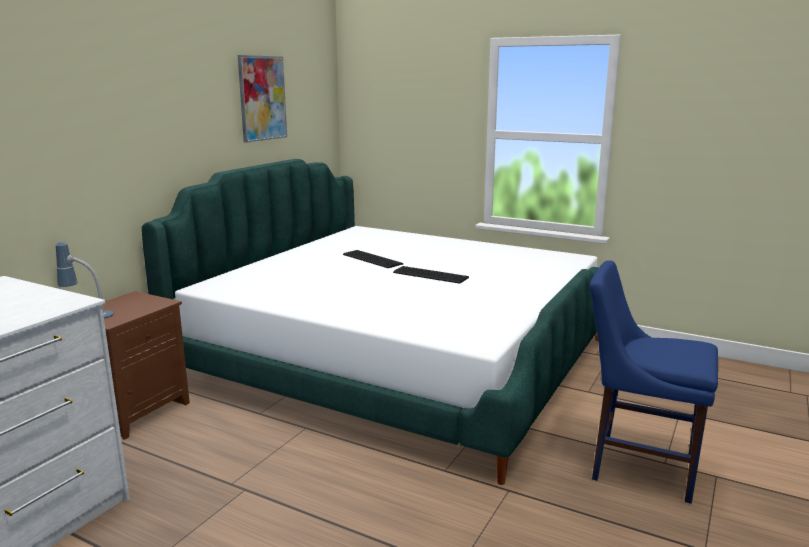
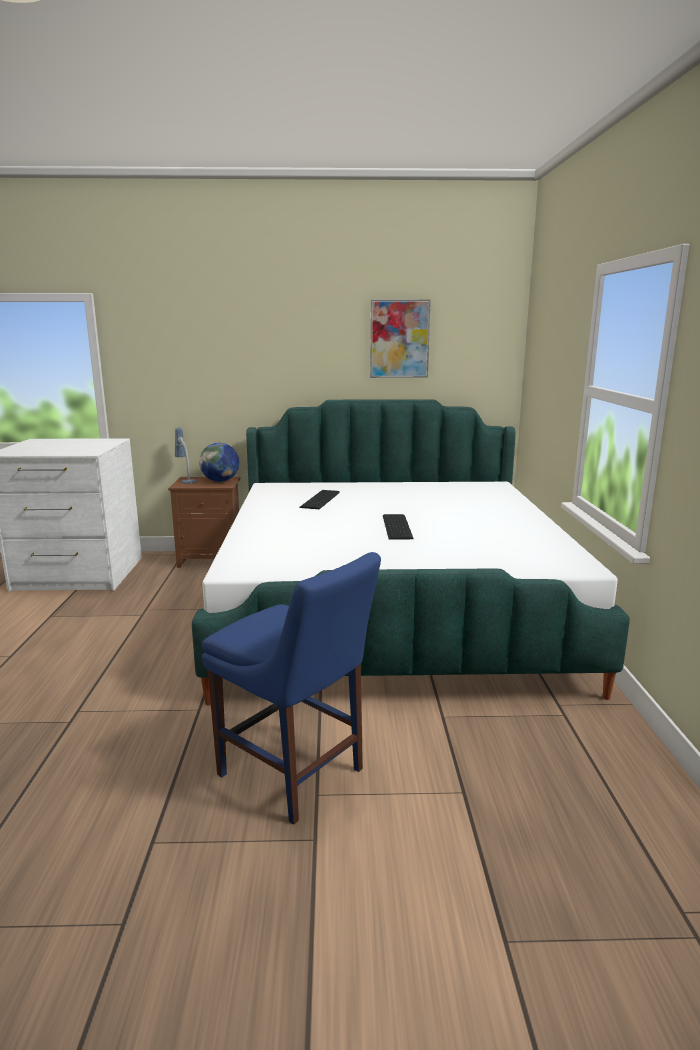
camera: 60 degrees right, 0 degrees up
(137, 301) = (220, 481): none -> globe
(372, 259) = (411, 504): keyboard -> keyboard (321, 499)
(637, 465) = (295, 775): blue chair -> blue chair turned 135 degrees clockwise

